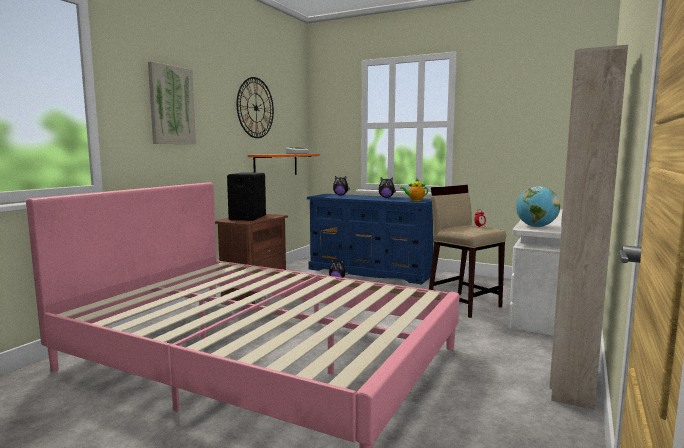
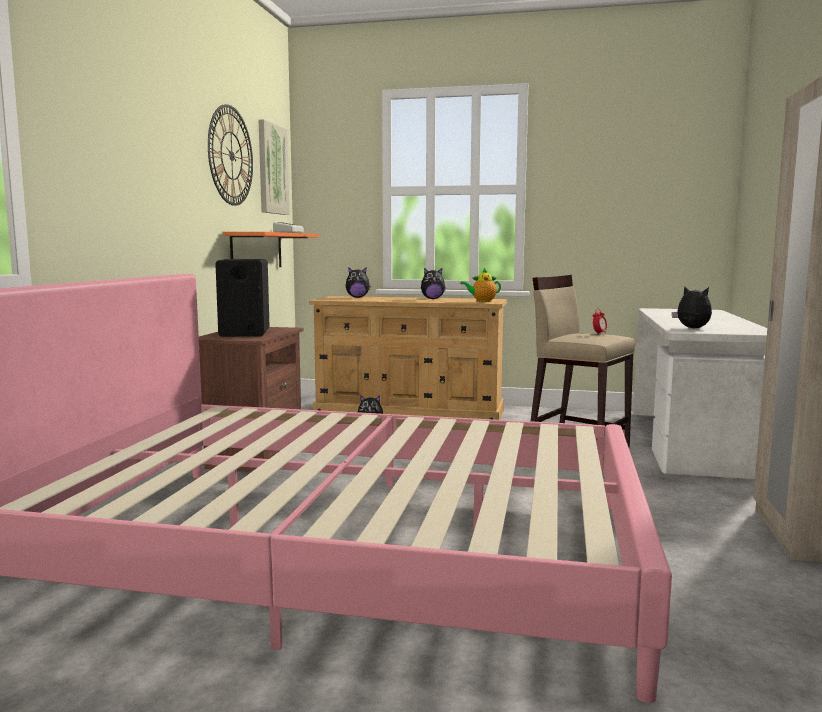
camera: 15 degrees left, 0 degrees up
(171, 105) = (124, 140): picture -> picture (272, 169)
(370, 271) = (410, 412): blue dresser -> beige dresser
(536, 227) = (692, 328): globe -> plush toy

